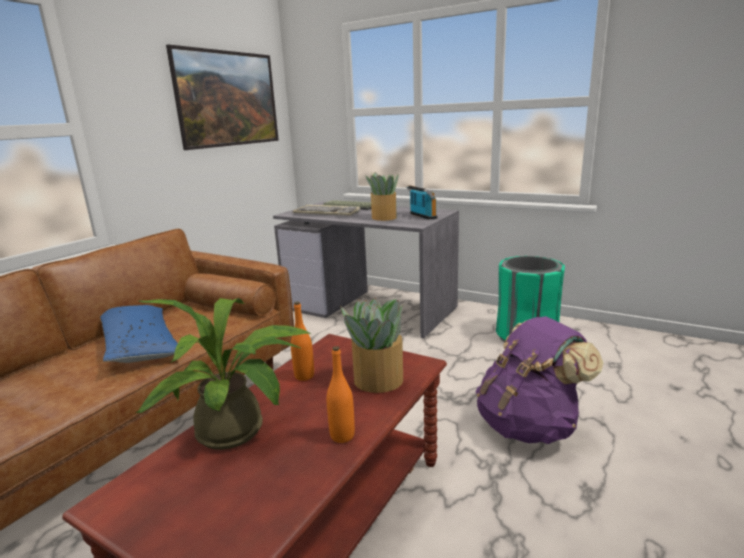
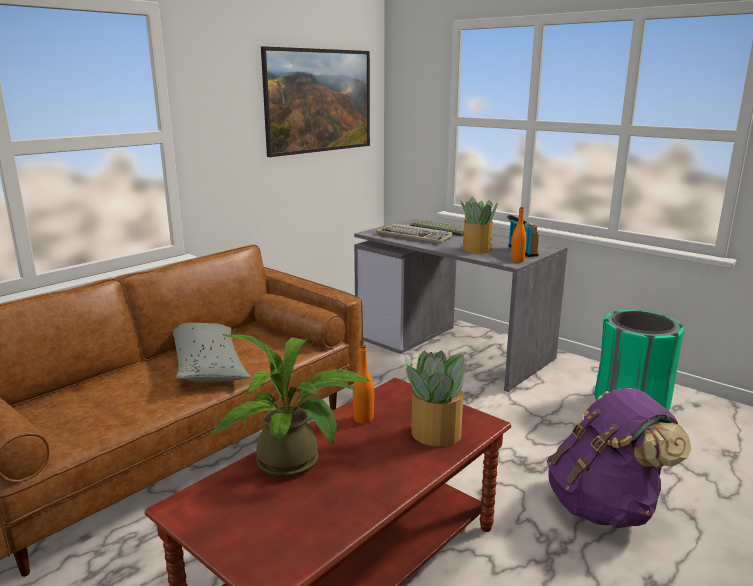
camera: 10 degrees right, 0 degrees up
(140, 345) = (208, 364): blue pillow -> grey pillow
(342, 436) = (390, 482): orange bottle -> orange bottle (517, 260)

